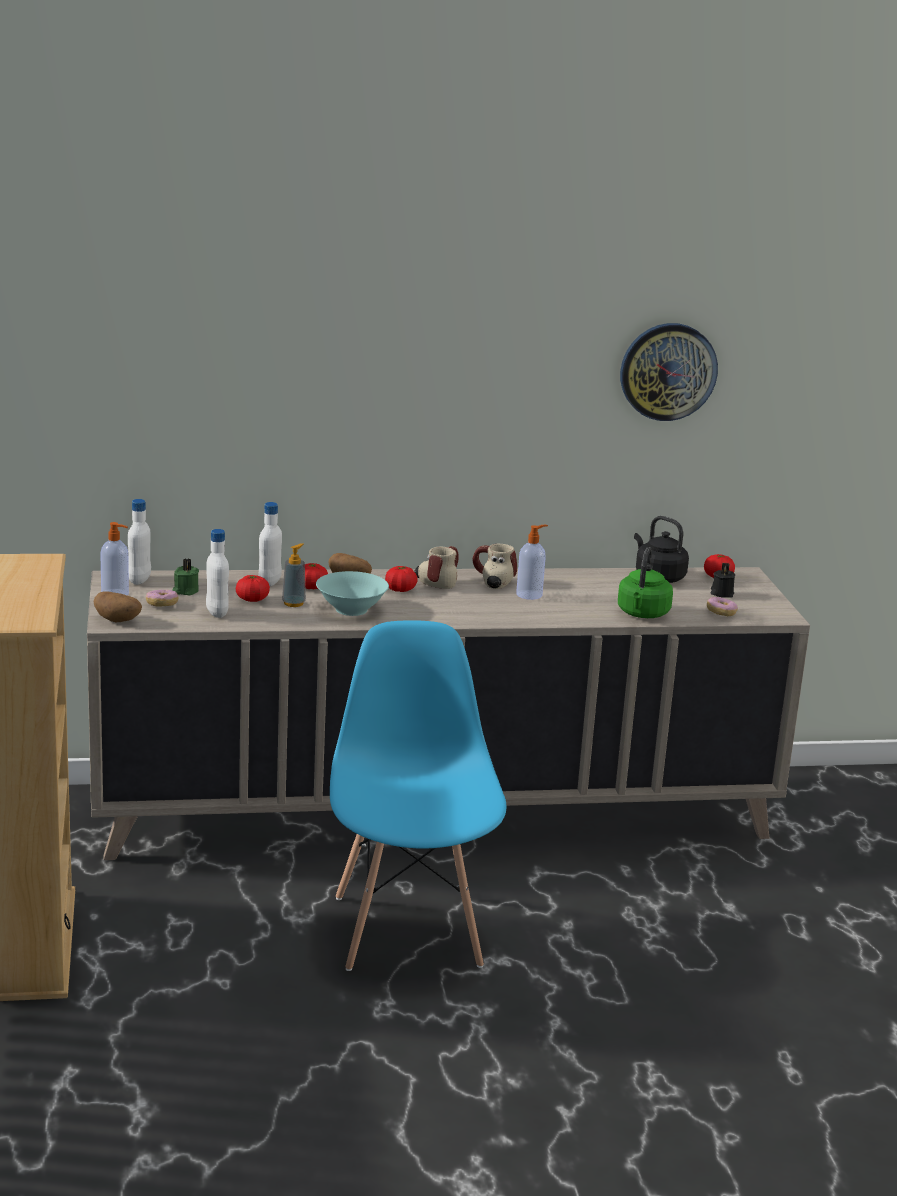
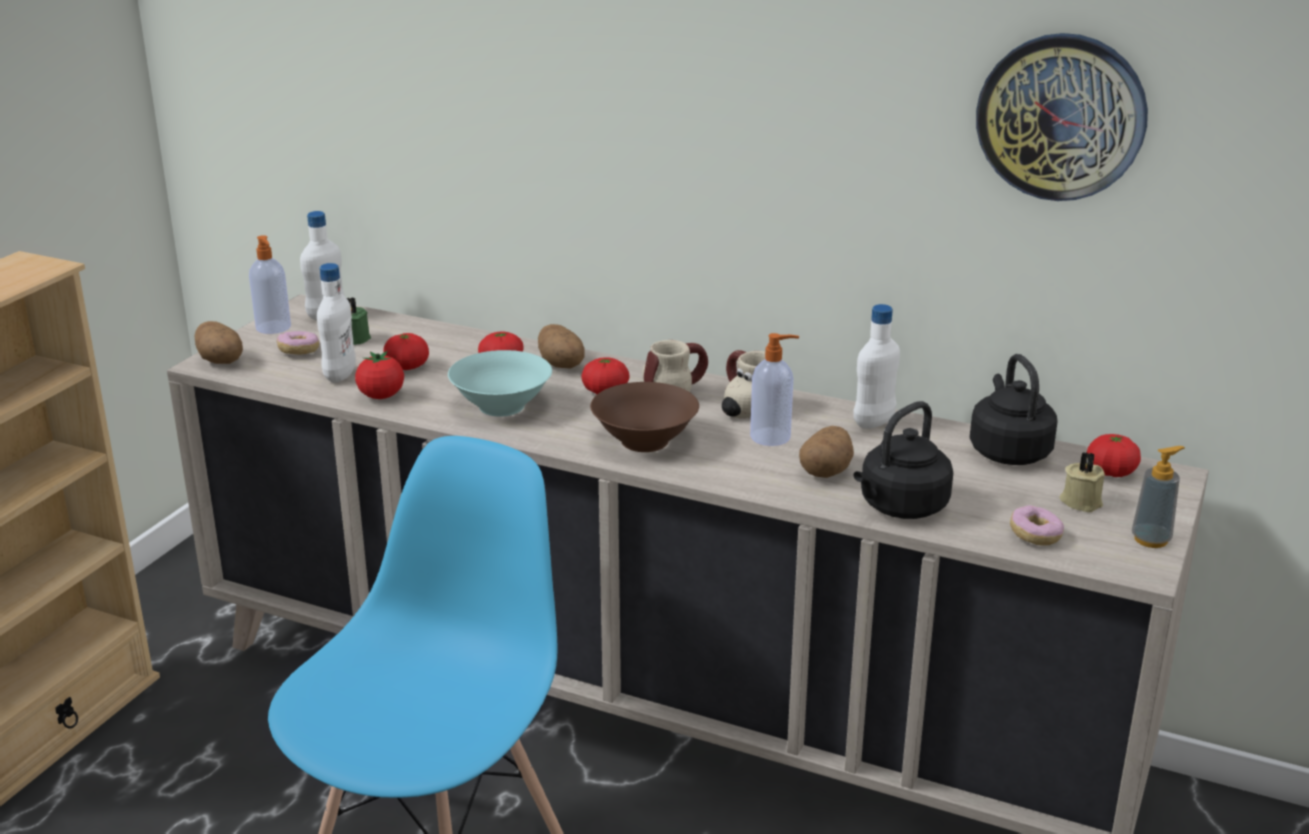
camera: 35 degrees right, 5 degrees up
(266, 619) = (381, 396): none -> tomato
(269, 582) = (463, 348): white bottle -> white bottle (874, 422)
(293, 603) = (446, 382): soap dispenser -> soap dispenser (1151, 539)
(465, 610) = (646, 441): none -> brown bowl
(582, 605) = (826, 471): none -> potato
(642, 614) = (900, 507): green kettle -> black kettle
(721, 593) = (1081, 501): black candle -> beige candle

